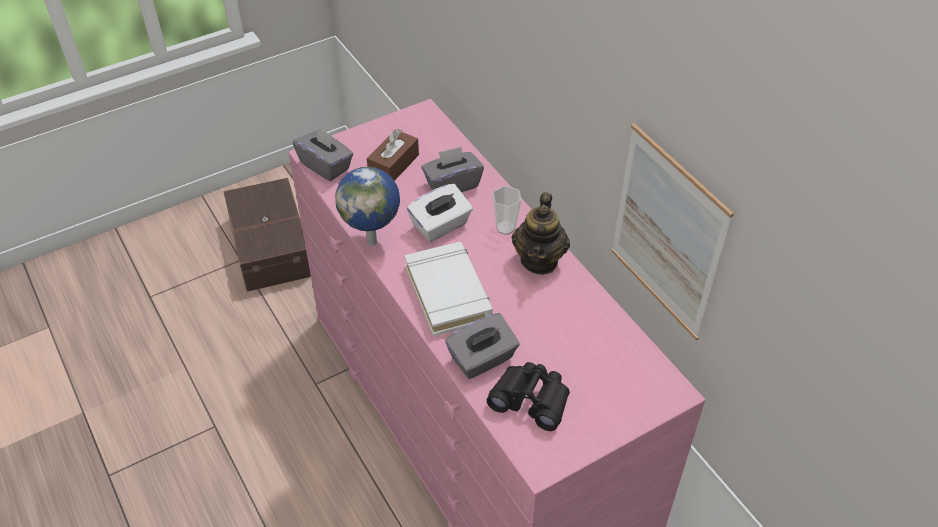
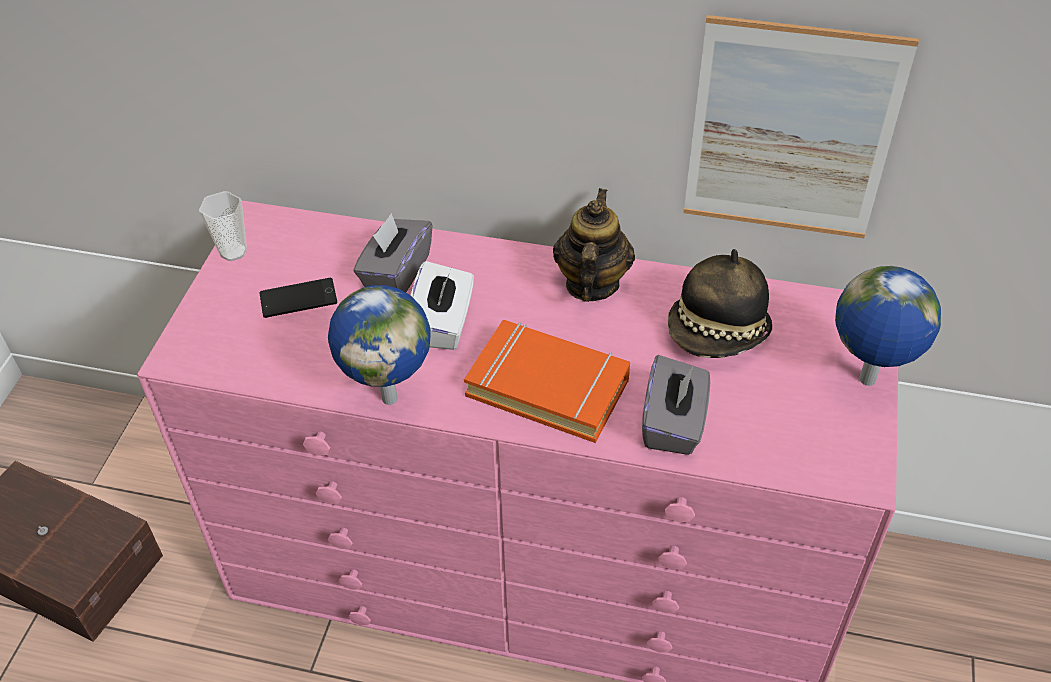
camera: 45 degrees left, 0 degrees up
(325, 166) = (213, 357): grey tissue box -> none
(393, 165) = (298, 298): brown tissue box -> phone
(448, 293) = (548, 387): white book -> orange book
(505, 228) = (514, 277): cup -> cup (233, 252)
(531, 400) = (770, 424): black binoculars -> none
(539, 260) = (591, 284): teapot -> teapot turned 135 degrees counterclockwise
(570, 335) = (718, 334): none -> hat
(616, 424) = (867, 381): none -> globe

